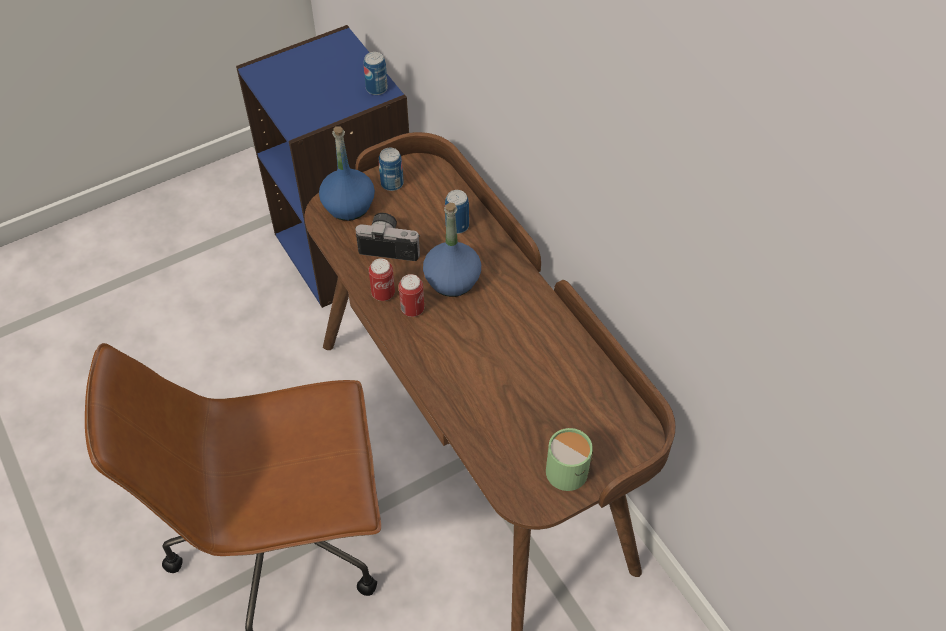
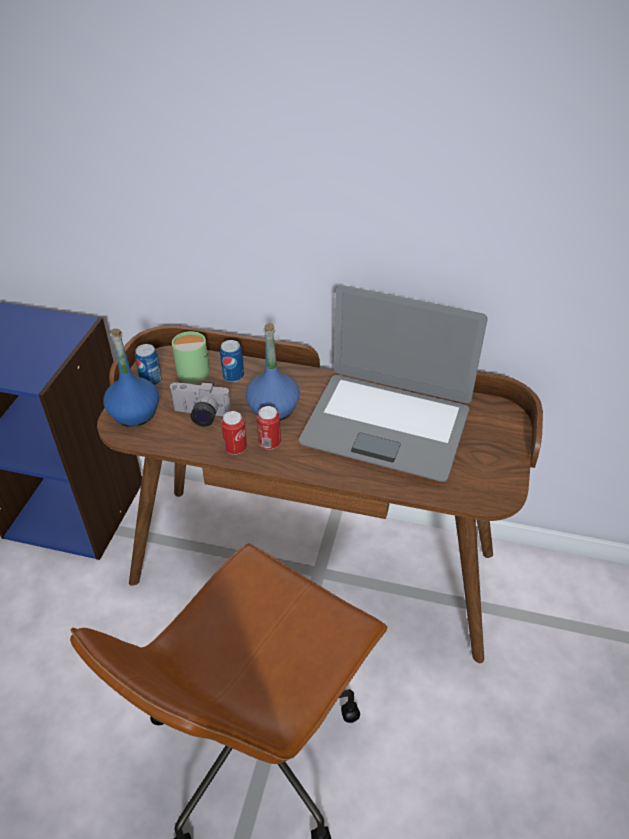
camera: 45 degrees left, 10 degrees down
(376, 88) = (72, 324): can -> none
(390, 244) = (200, 416): camera -> camera turned 135 degrees counterclockwise
(521, 367) = (386, 425): none -> laptop
(570, 468) = (492, 458): green mug -> green mug (193, 369)

